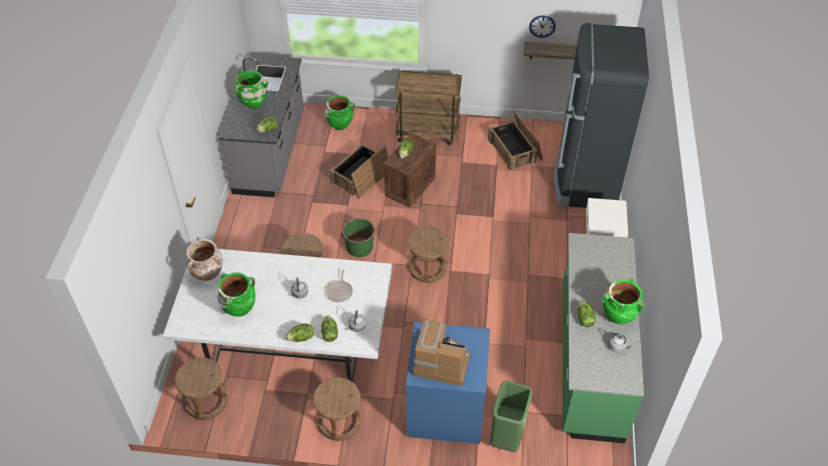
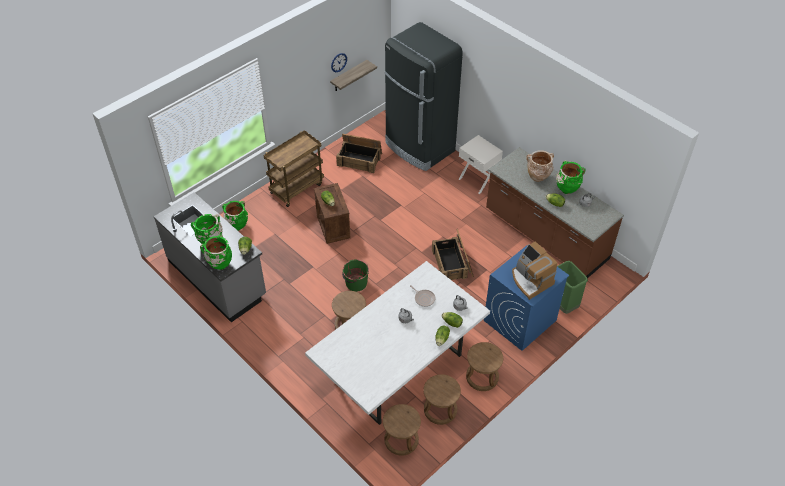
camera: 50 degrees left, 0 degrees up
(209, 276) = (341, 358): beige vase -> beige vase (538, 178)
(240, 310) = (388, 357): green vase -> green vase (220, 265)
(361, 176) = (296, 244): crate -> crate (453, 263)
(427, 268) = (409, 261): brown stool -> brown stool (440, 410)
(441, 361) = (530, 280): coffee machine -> coffee machine turned 90 degrees counterclockwise
(589, 360) = (545, 235): green counter -> brown counter

